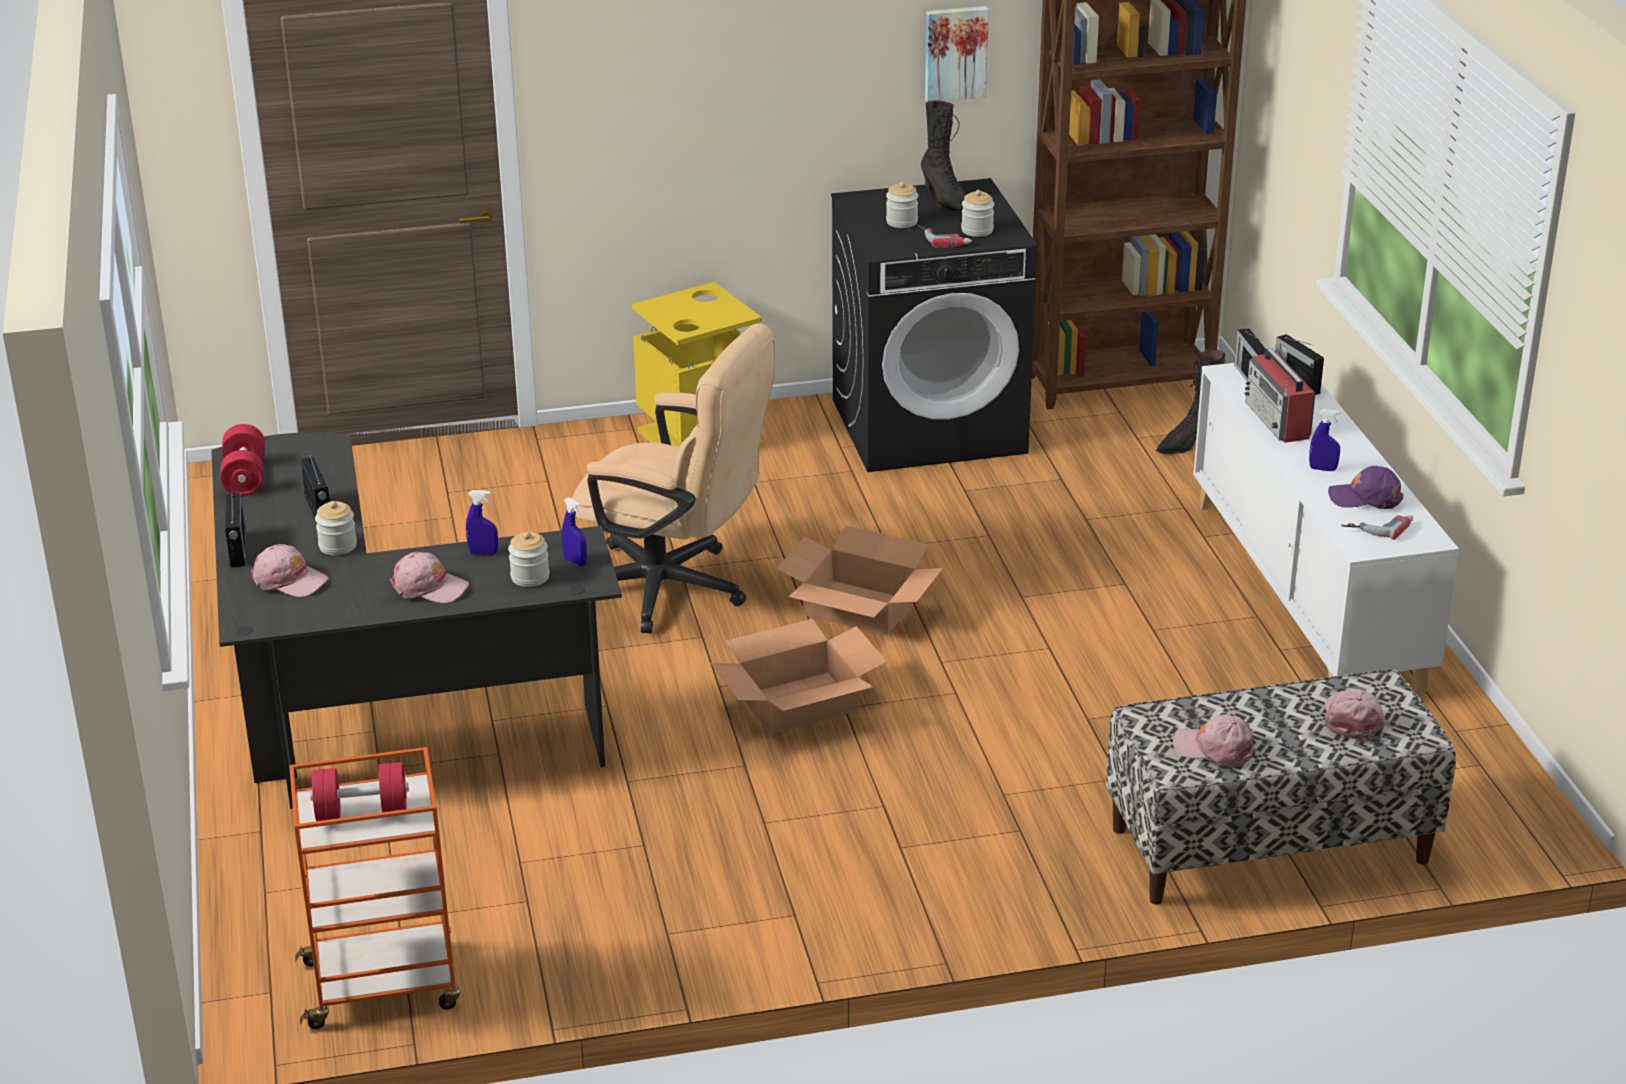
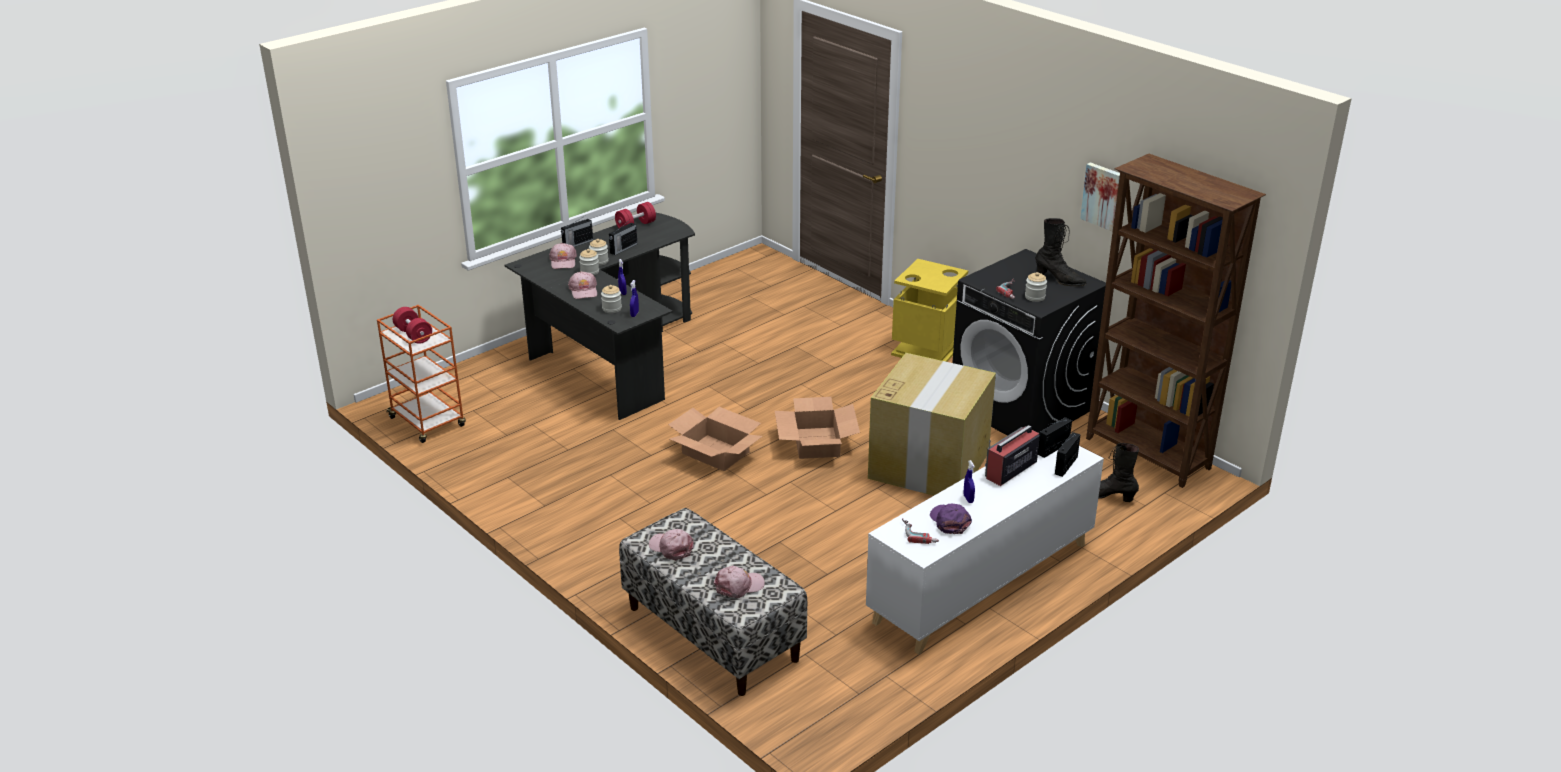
camera: 60 degrees right, 0 degrees up
(675, 590) = (780, 389): beige office chair -> none
(902, 222) = (1016, 275): jar -> jar (589, 272)
(946, 201) = (1059, 279): black boot -> black boot turned 90 degrees counterclockwise
(1001, 538) = (929, 464): none -> cardboard box
(1214, 749) = (671, 548): pink cap -> pink cap turned 45 degrees counterclockwise

